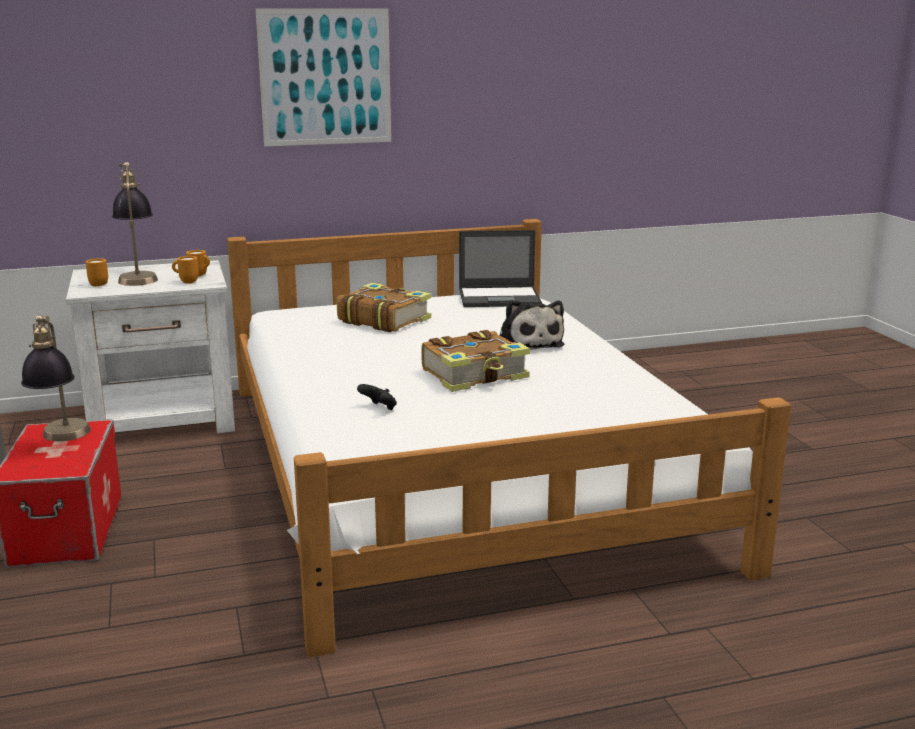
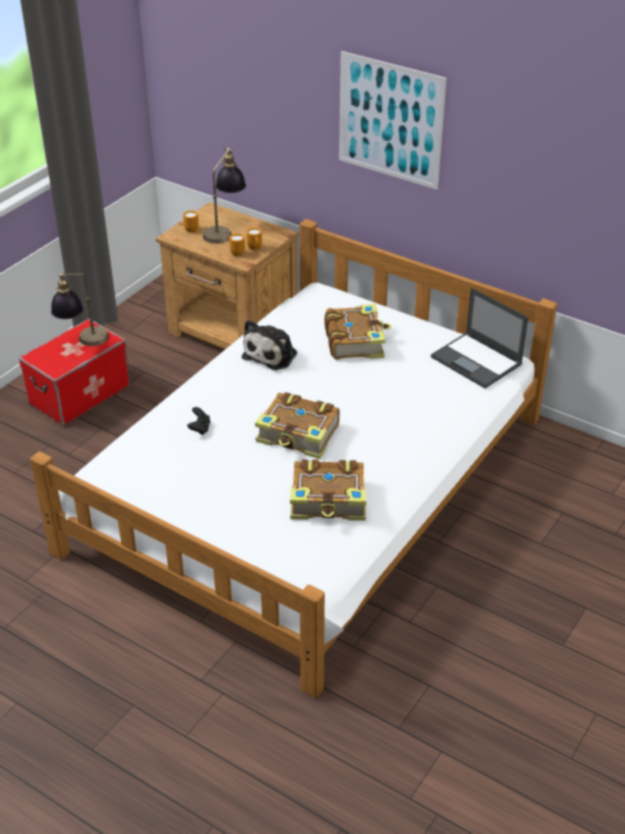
camera: 50 degrees right, 20 degrees up
(164, 419) = (233, 331): white nightstand -> brown nightstand
(528, 343) = (390, 425): plush toy -> plush toy (272, 354)
(597, 392) = (329, 501): none -> book

